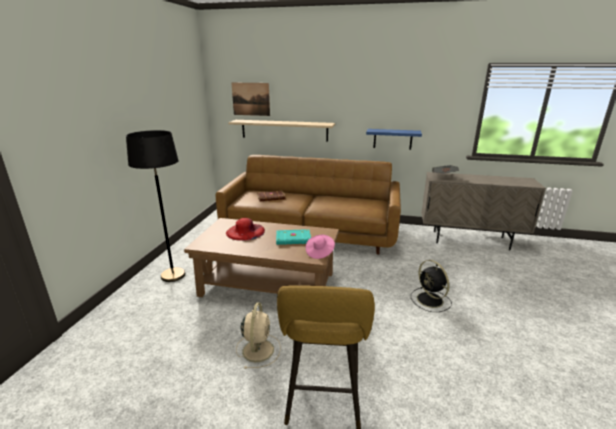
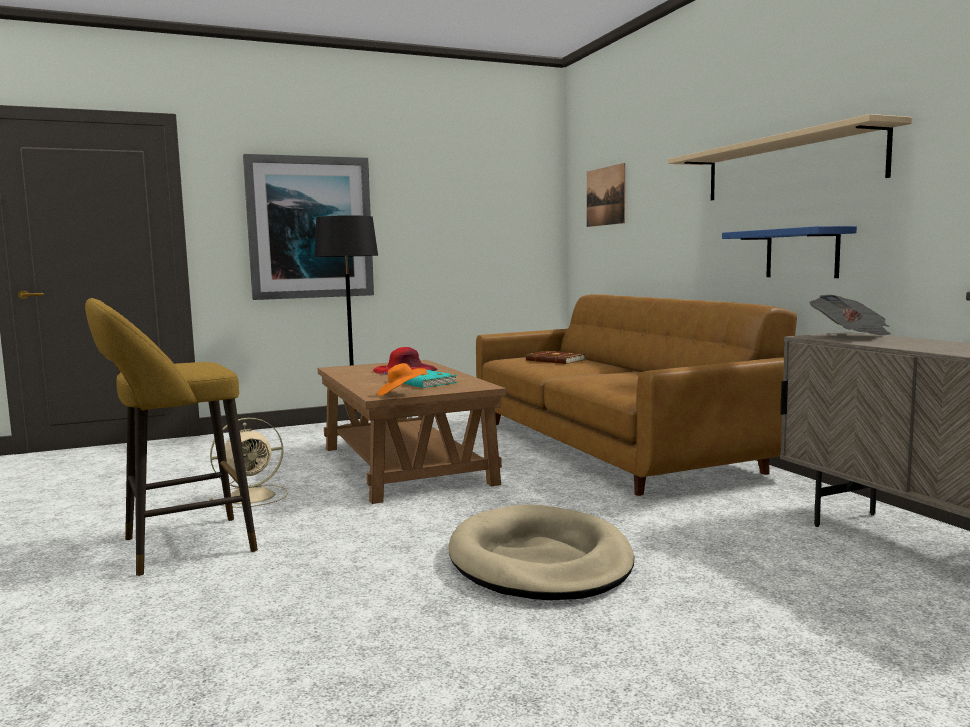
camera: 55 degrees right, 15 degrees down
(98, 141) = (310, 228): none -> picture
(284, 130) = (640, 248): beige shelf -> beige shelf (789, 166)
(319, 252) = (401, 394): pink hat -> orange hat
(430, 300) = (540, 561): black fan -> beige dog bed

